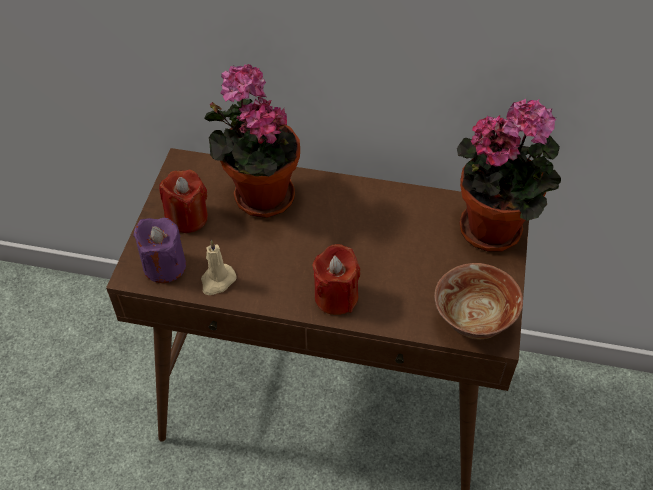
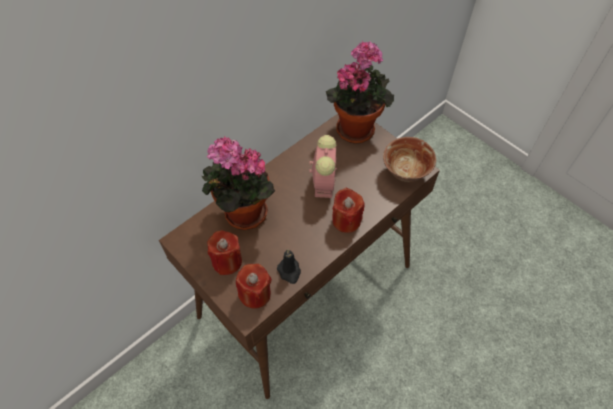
camera: 55 degrees left, 5 degrees up
(164, 266) = (255, 294): purple candle -> red candle
(217, 281) = (289, 271): beige candle -> black candle
(373, 243) = (323, 182): none -> alarm clock

